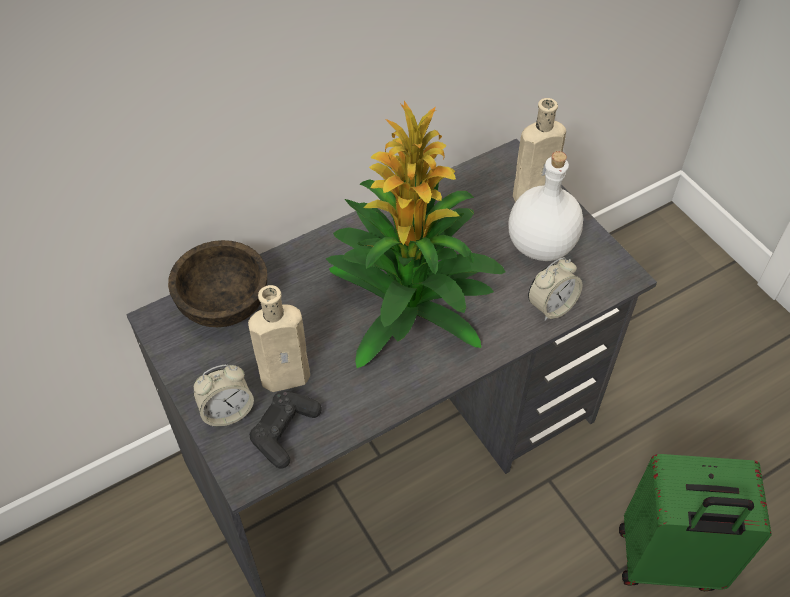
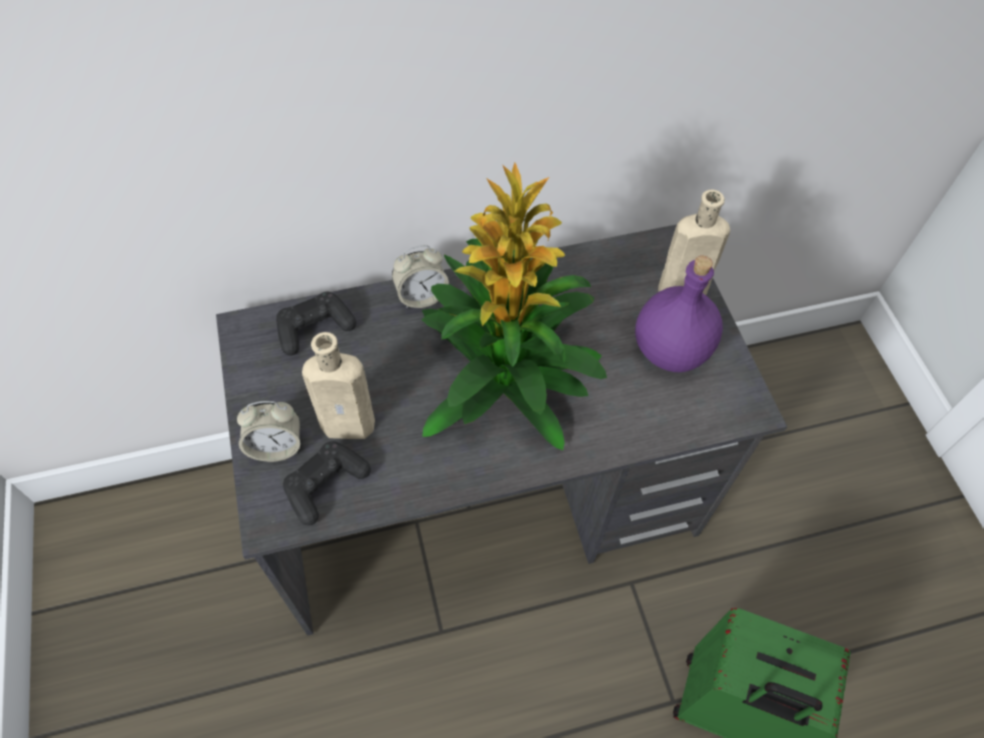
camera: 15 degrees right, 5 degrees up
(224, 303) = (315, 328): brown bowl -> black game controller
(542, 246) = (671, 351): white bottle -> purple bottle
(551, 306) = (657, 423): alarm clock -> alarm clock (421, 296)

